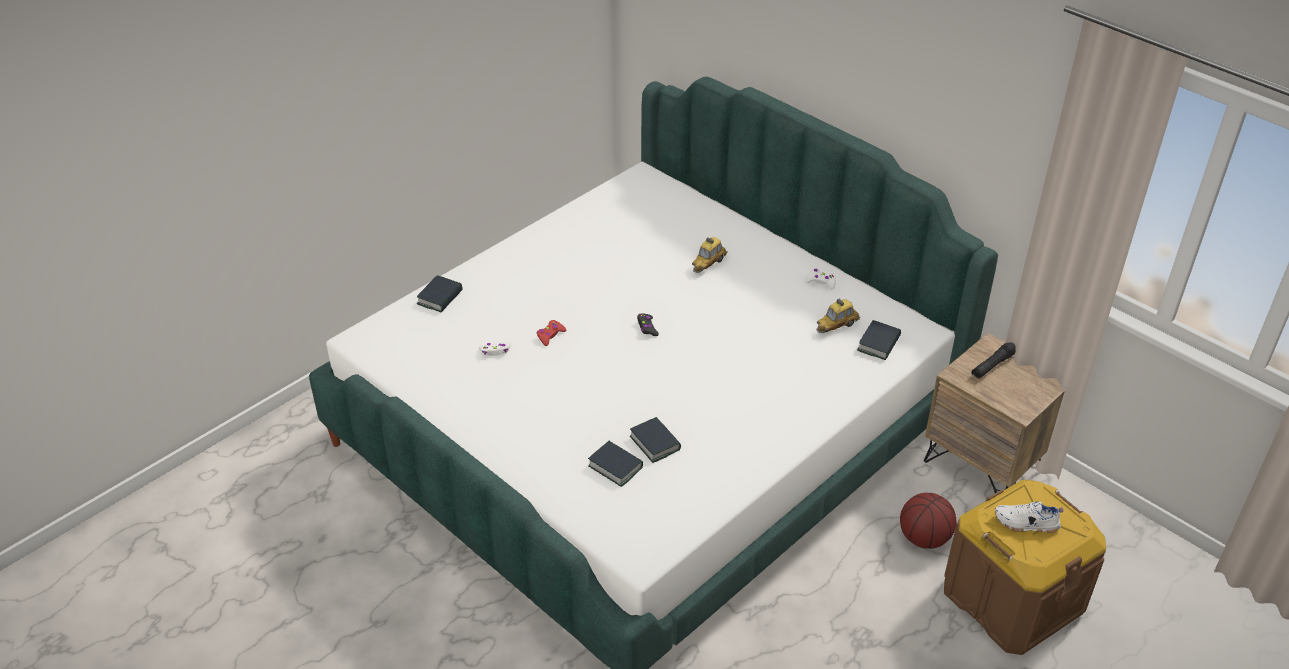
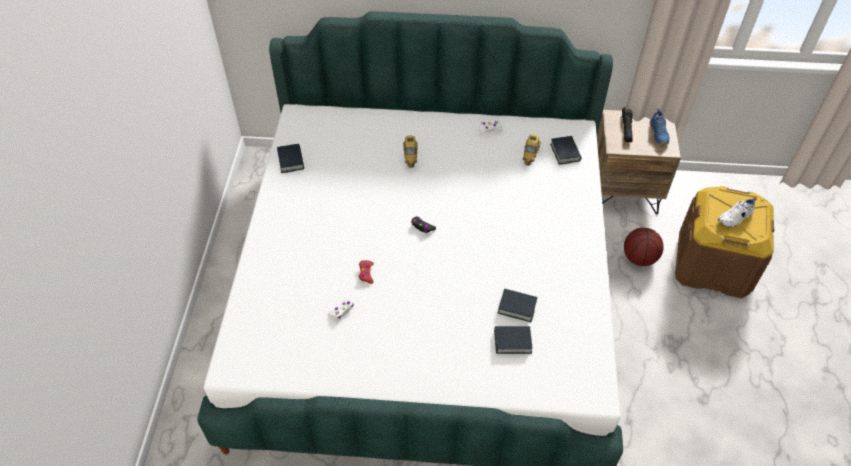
camera: 40 degrees left, 10 degrees up
(440, 297) = (255, 294): book -> book (291, 160)
(1028, 390) = (659, 134): none -> blue shoe

